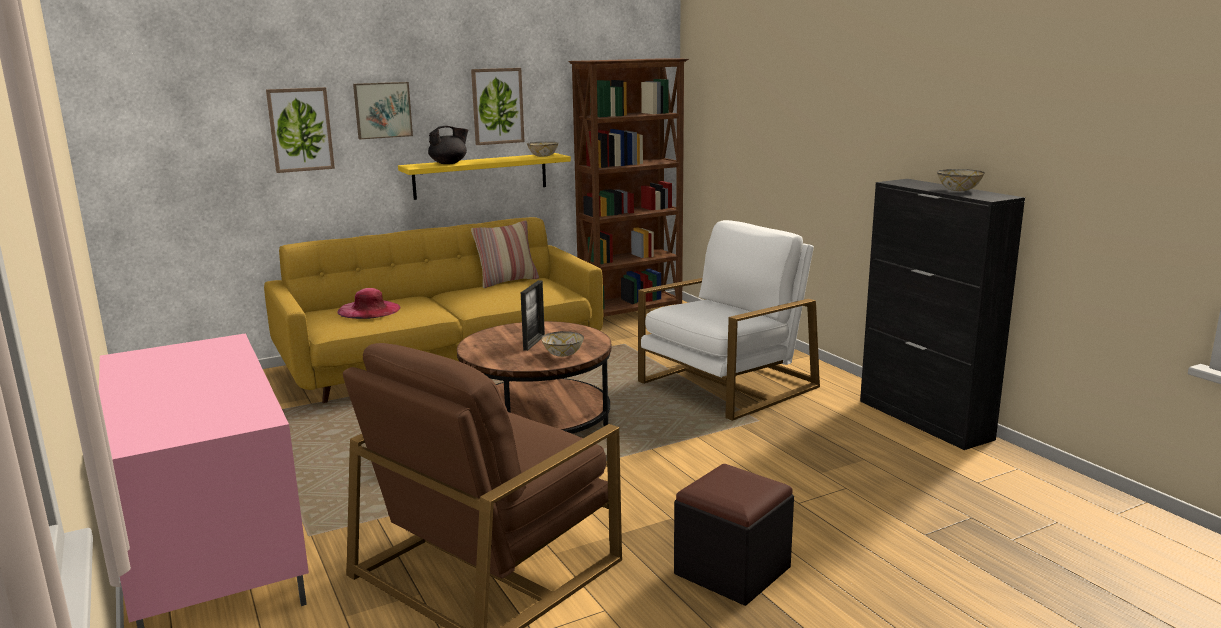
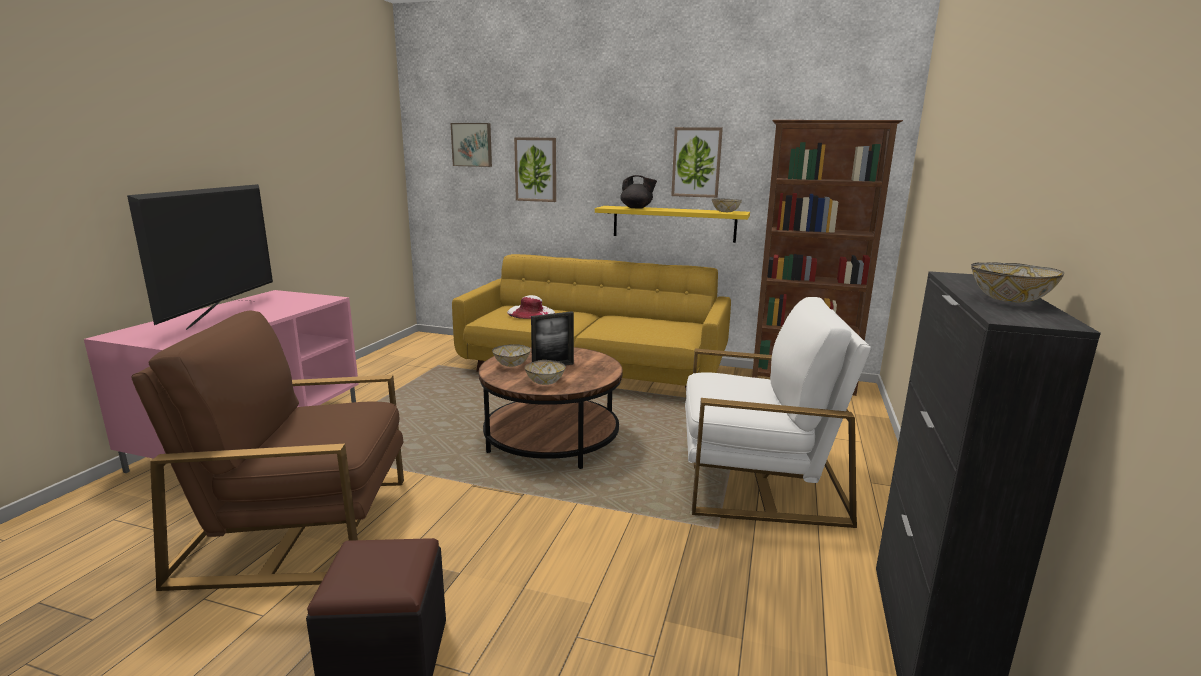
camera: 45 degrees right, 0 degrees up
(165, 390) = (222, 314): none -> television
(369, 309) = (531, 312): pink hat -> white hat
(382, 110) = (596, 159): picture -> picture (472, 145)
(495, 353) = (511, 364): none -> bowl
(507, 281) = (663, 318): pillow -> none

